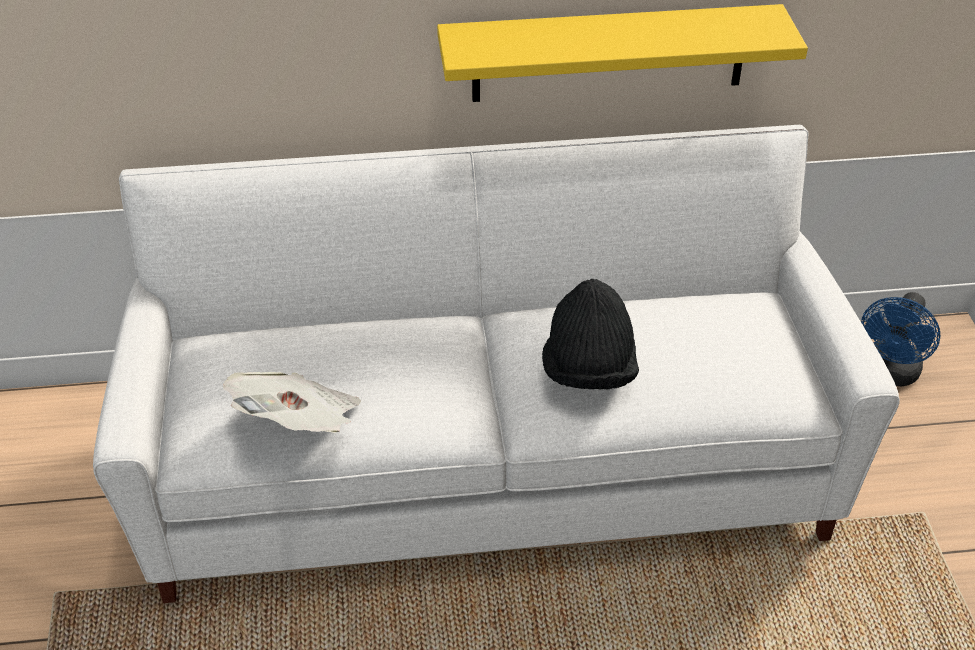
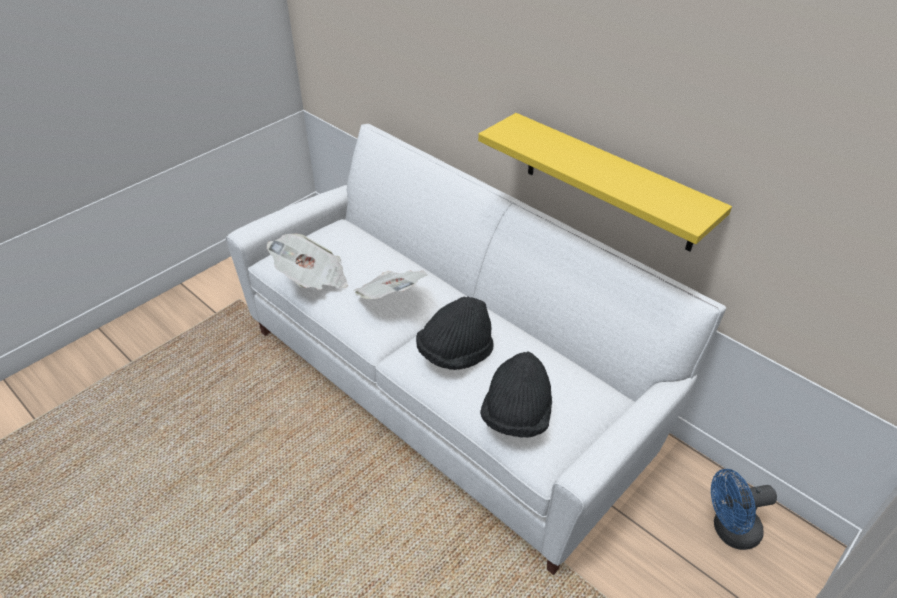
camera: 50 degrees right, 0 degrees up
(429, 371) = (391, 297): none -> newspaper
(733, 378) = (516, 416): none -> black hat

